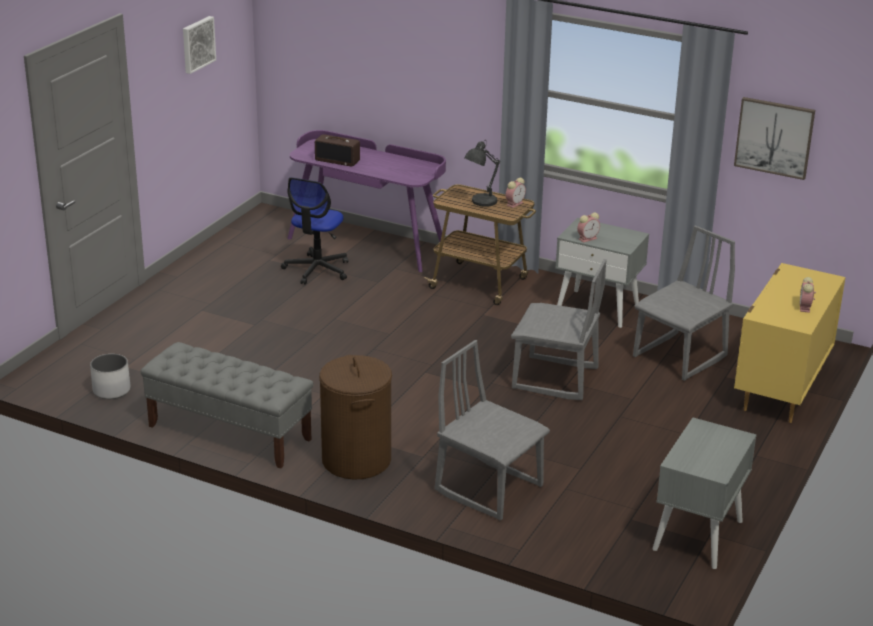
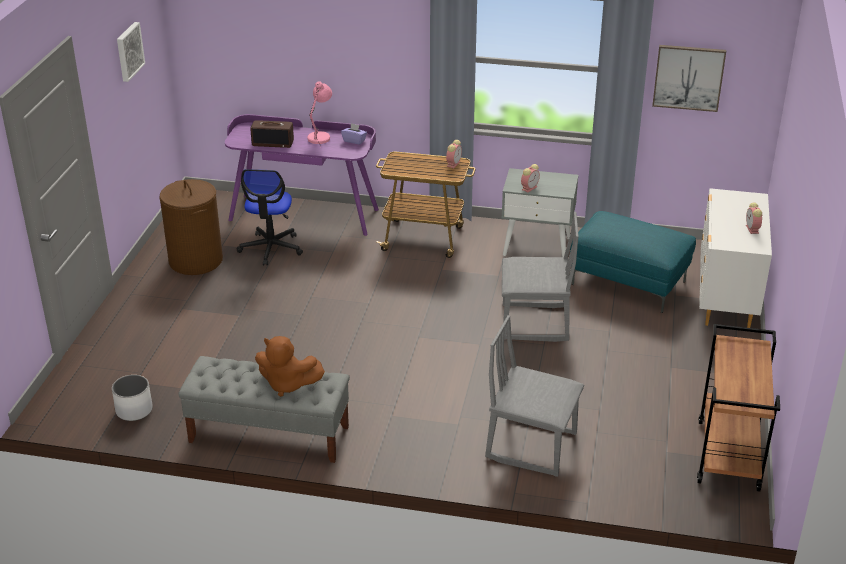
camera: 15 degrees left, 5 degrees up
(246, 379) = (287, 384): none -> brown plush toy
(356, 460) = (400, 440): brown laundry basket -> brown laundry basket (196, 261)
(388, 161) = (320, 137): none -> pink table lamp
(421, 169) = (354, 141): none -> purple tissue box
(481, 202) = (423, 166): grey table lamp -> none
(680, 357) = (629, 282): grey chair -> turquoise ottoman
(698, 535) = (729, 456): grey nightstand -> brown cart
(781, 389) = (725, 299): yellow dresser -> white dresser

